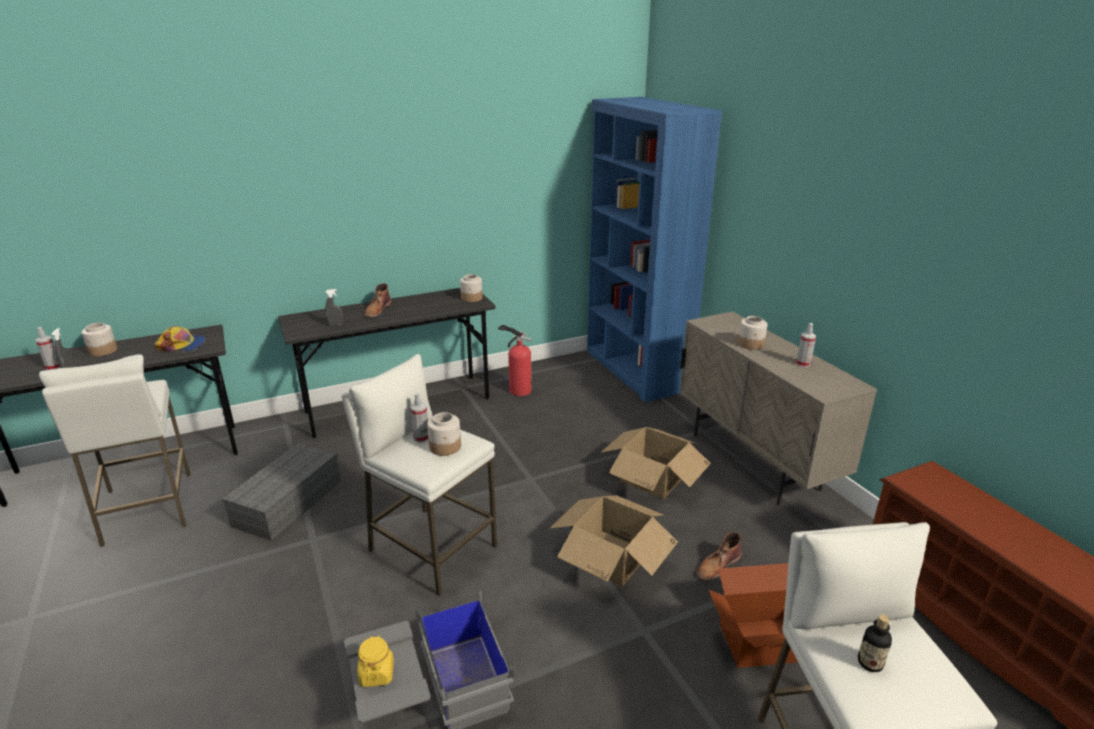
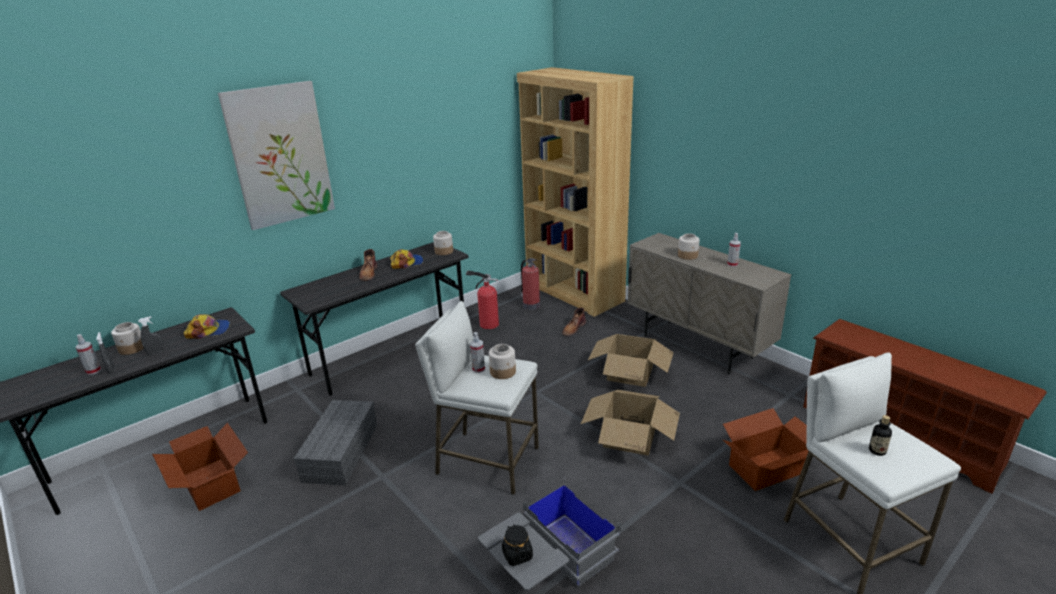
camera: 15 degrees left, 0 degrees up
(147, 508) = (210, 485): white stool -> cardboard box
(287, 165) = (280, 155): none -> picture
(335, 324) = (340, 291): grey spray bottle -> grey spray bottle (155, 352)
(377, 673) = (517, 555): yellow jar -> black jar
(424, 305) = (407, 263): none -> cap
(578, 376) = (531, 305): none -> fire extinguisher
(635, 370) = (574, 292): blue bookcase -> brown bookcase
(717, 566) = (708, 426): brown boot -> brown boot (573, 328)

